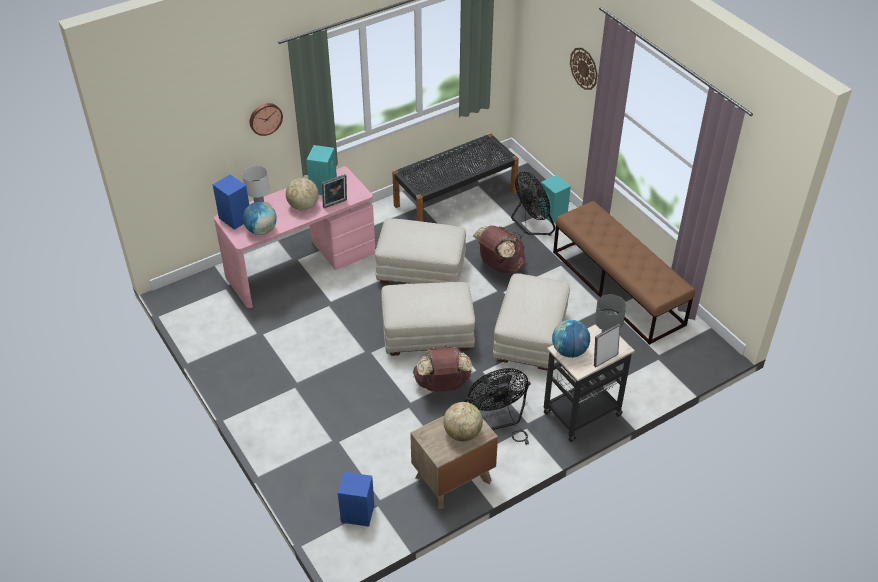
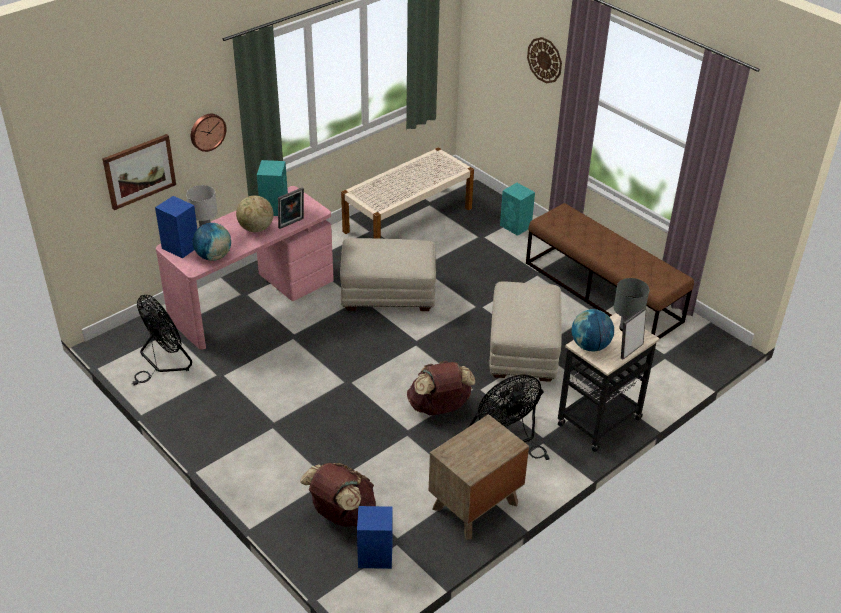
camera: 10 degrees left, 5 degrees down
(201, 151) = (139, 171): none -> picture
(427, 335) = (410, 358): beige ottoman -> none
(455, 199) = (407, 219): black bench -> beige bench
(463, 433) = (489, 447): globe -> none
(499, 266) = (472, 281): brown backpack -> brown backpack (341, 514)
(526, 224) = (490, 239): black fan -> black fan (159, 360)

